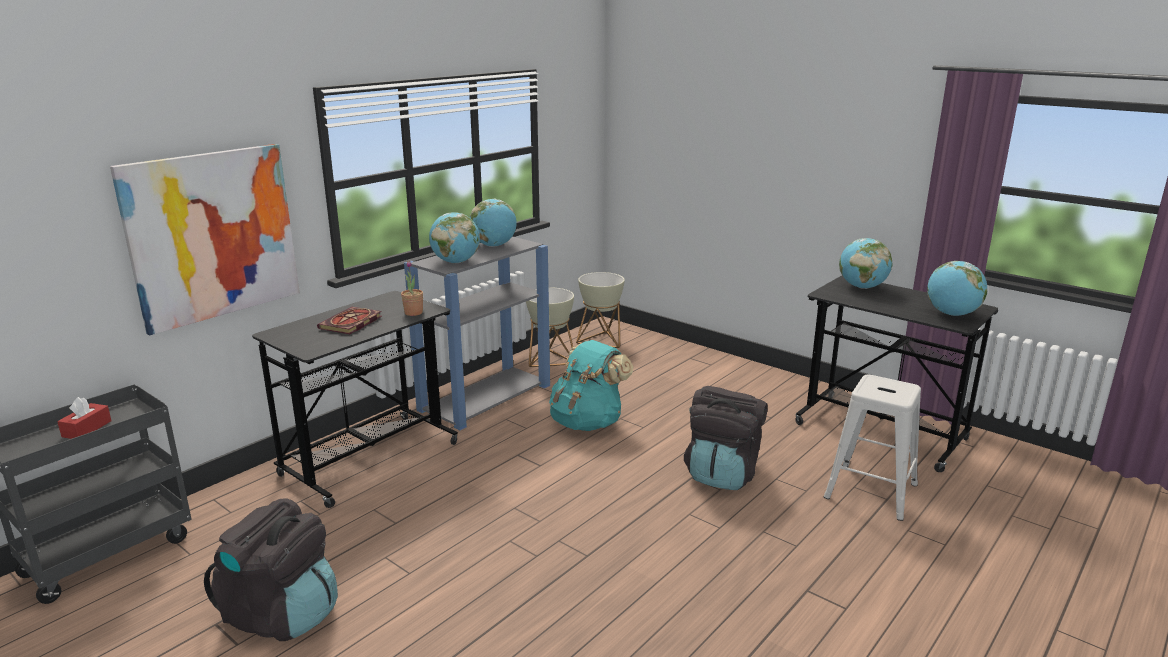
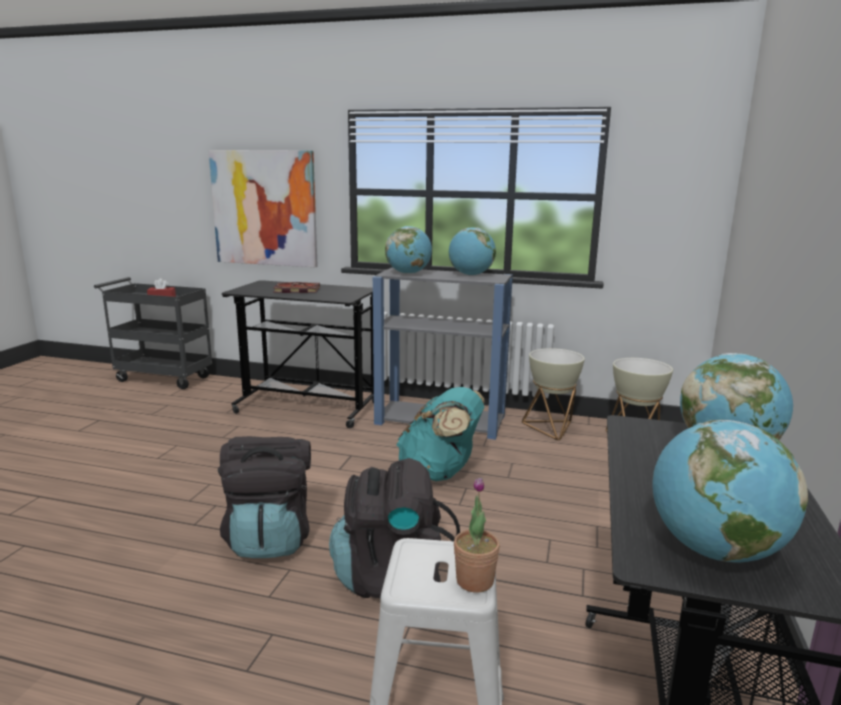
camera: 65 degrees right, 5 degrees down
(282, 614) = (107, 433): black backpack -> black backpack (270, 538)
(413, 313) = (332, 297): potted plant -> potted plant (475, 581)

